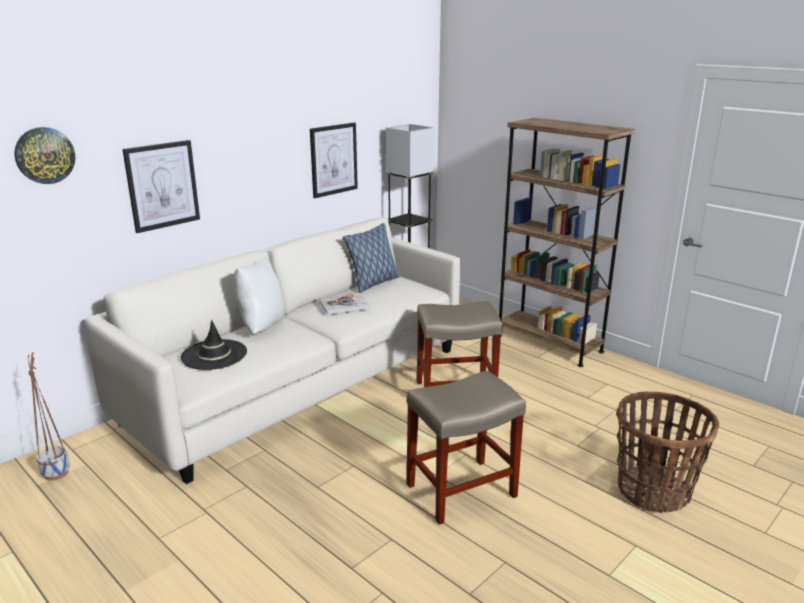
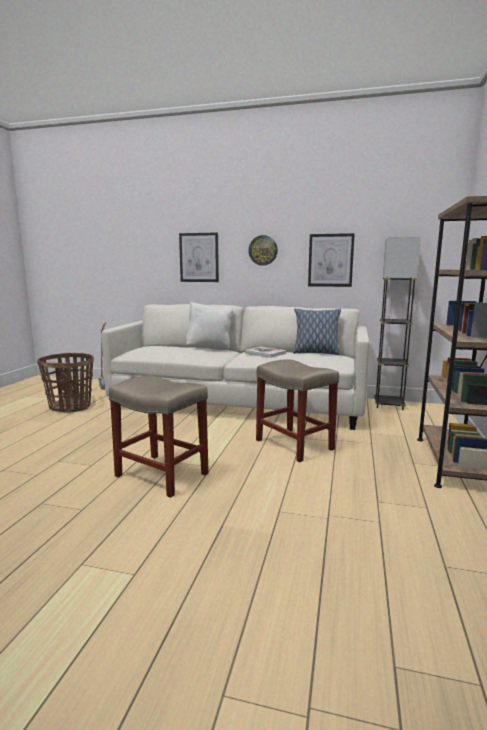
camera: 60 degrees right, 10 degrees down
(44, 155) = (143, 232): wall clock -> wall clock (263, 250)
(214, 355) = (162, 348): black hat -> none
(653, 491) = (239, 572): basket -> basket (70, 407)

